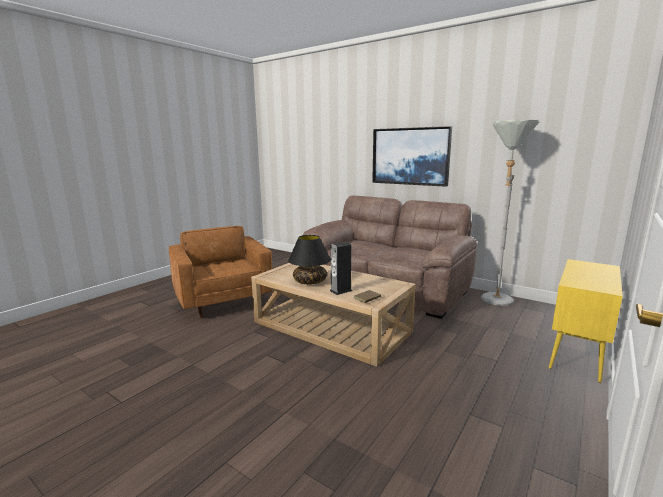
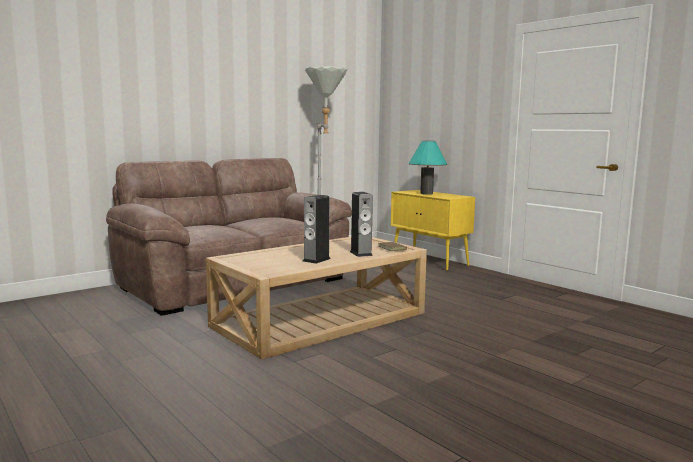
camera: 75 degrees left, 5 degrees down
(223, 301) = (134, 381): brown armchair -> none
(310, 281) = (316, 260): black table lamp -> speaker
(410, 156) = (196, 101): picture -> none
(588, 272) = (426, 193): none -> turquoise table lamp

